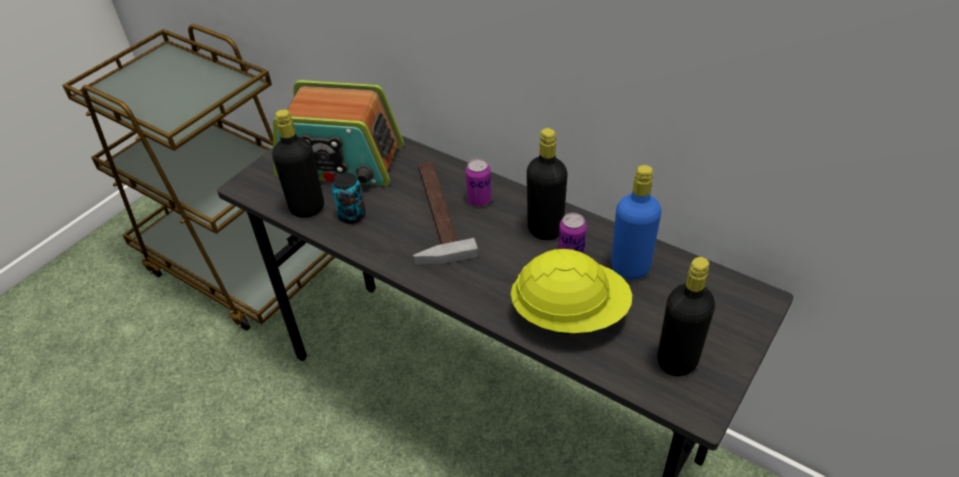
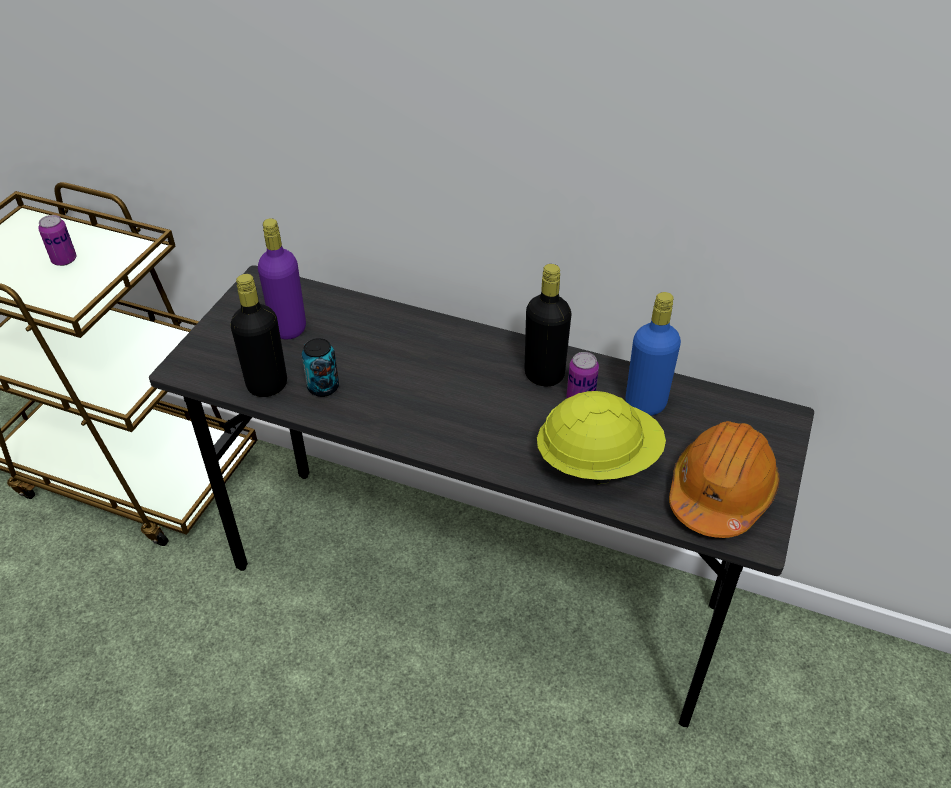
camera: 15 degrees left, 0 degrees up
(340, 162) = (289, 328): radio -> purple bottle
(432, 213) = (414, 373): hammer -> none
(479, 200) = (462, 352): can -> can (64, 260)
(677, 361) = (720, 492): black bottle -> orange hard hat

